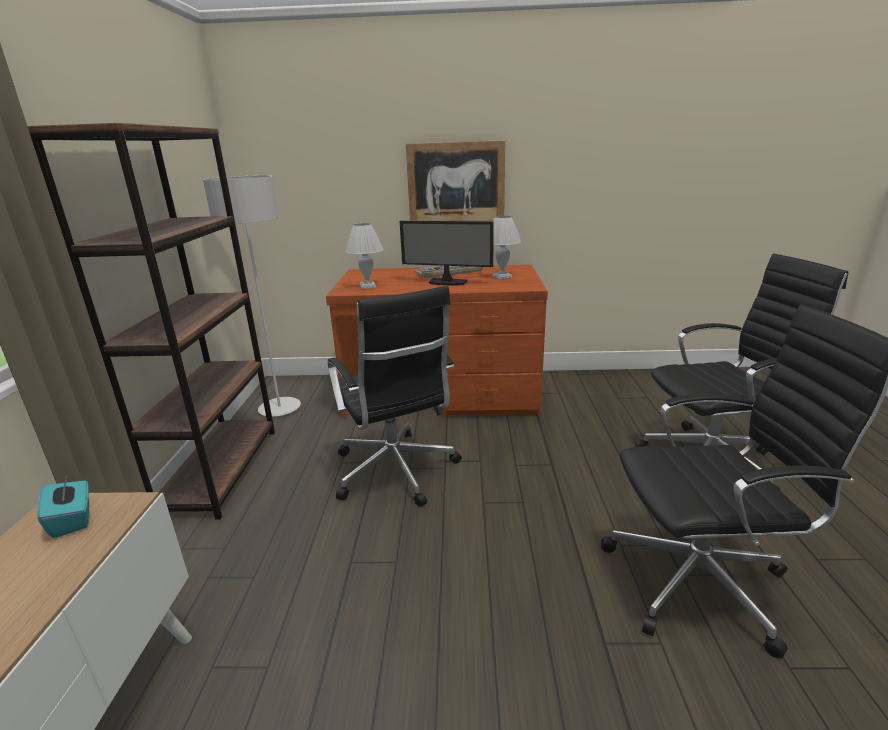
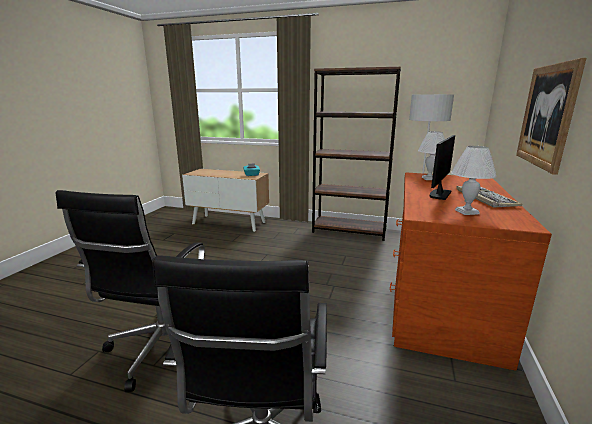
camera: 105 degrees right, 5 degrees down
(396, 472) = (328, 269): black office chair -> none

